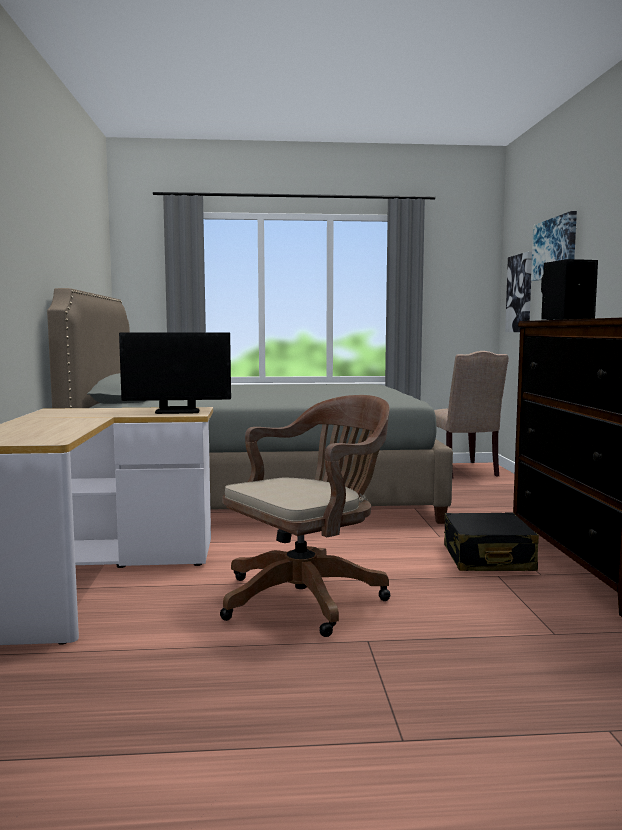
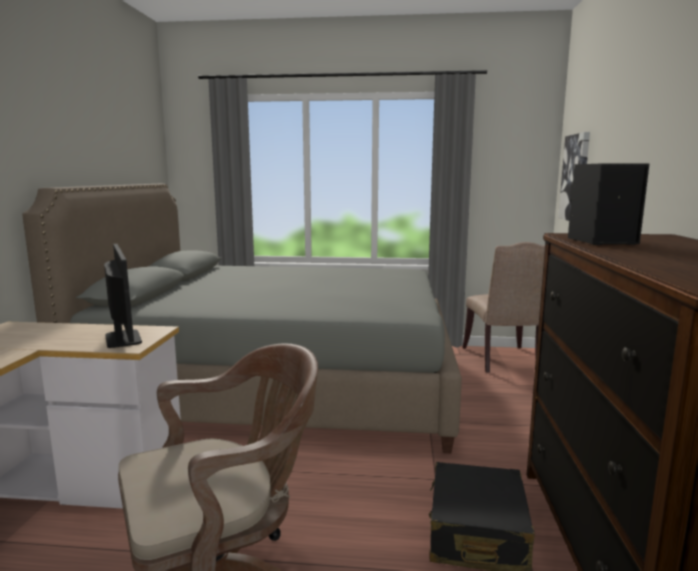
camera: 10 degrees right, 5 degrees up
(177, 411) = (123, 339): monitor -> monitor turned 120 degrees counterclockwise
(555, 248) = (613, 130): picture -> none

